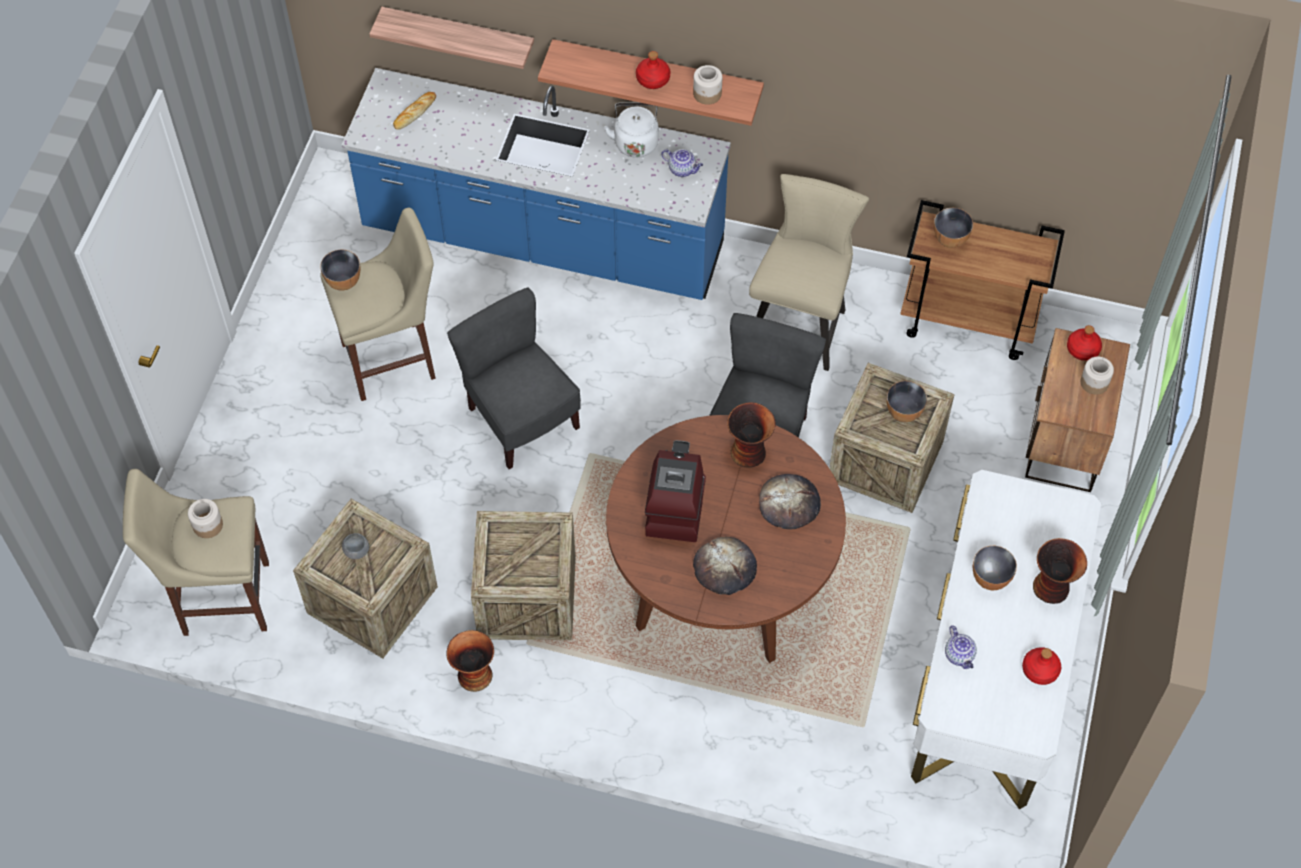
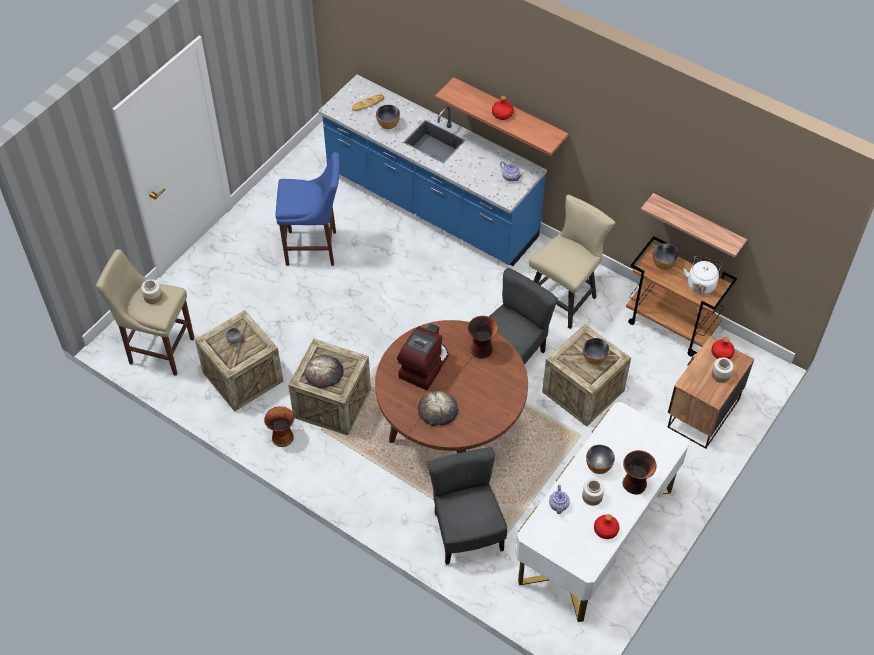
camera: 20 degrees right, 5 degrees down
(343, 281) = (289, 187): bowl -> bowl (388, 124)
(394, 360) = (314, 248): beige stool -> blue stool
(459, 36) = (403, 64): shelf -> shelf (697, 225)
(521, 419) = (373, 303): grey chair -> grey chair (467, 532)
(635, 141) = (490, 154): white kettle -> white kettle (701, 283)
(707, 94) = (531, 130): jar -> jar (592, 497)
(789, 503) = (493, 385): bread -> bread (324, 373)

